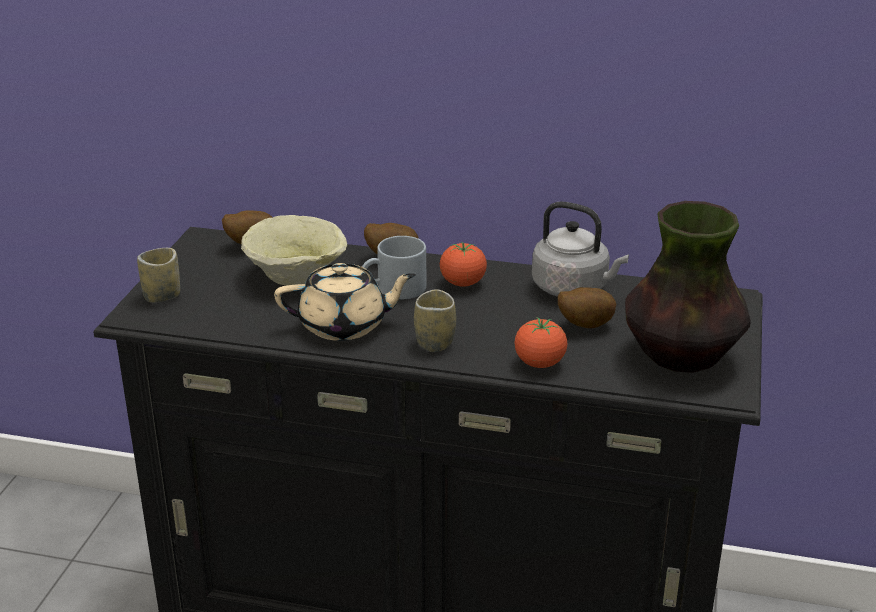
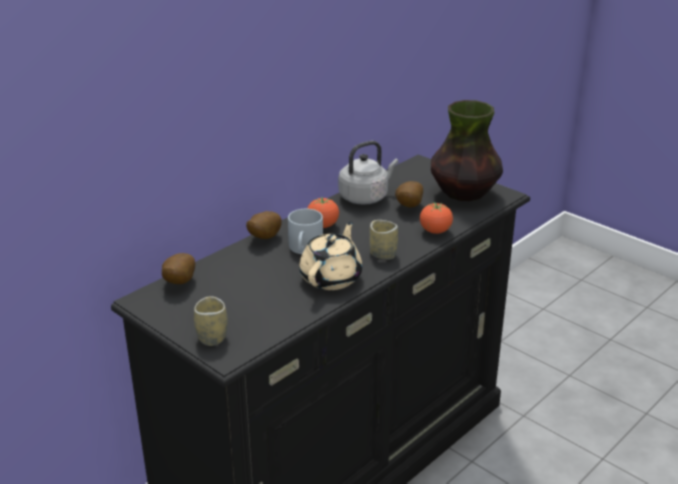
camera: 60 degrees left, 0 degrees up
(297, 275) = (246, 277): beige bowl -> none

